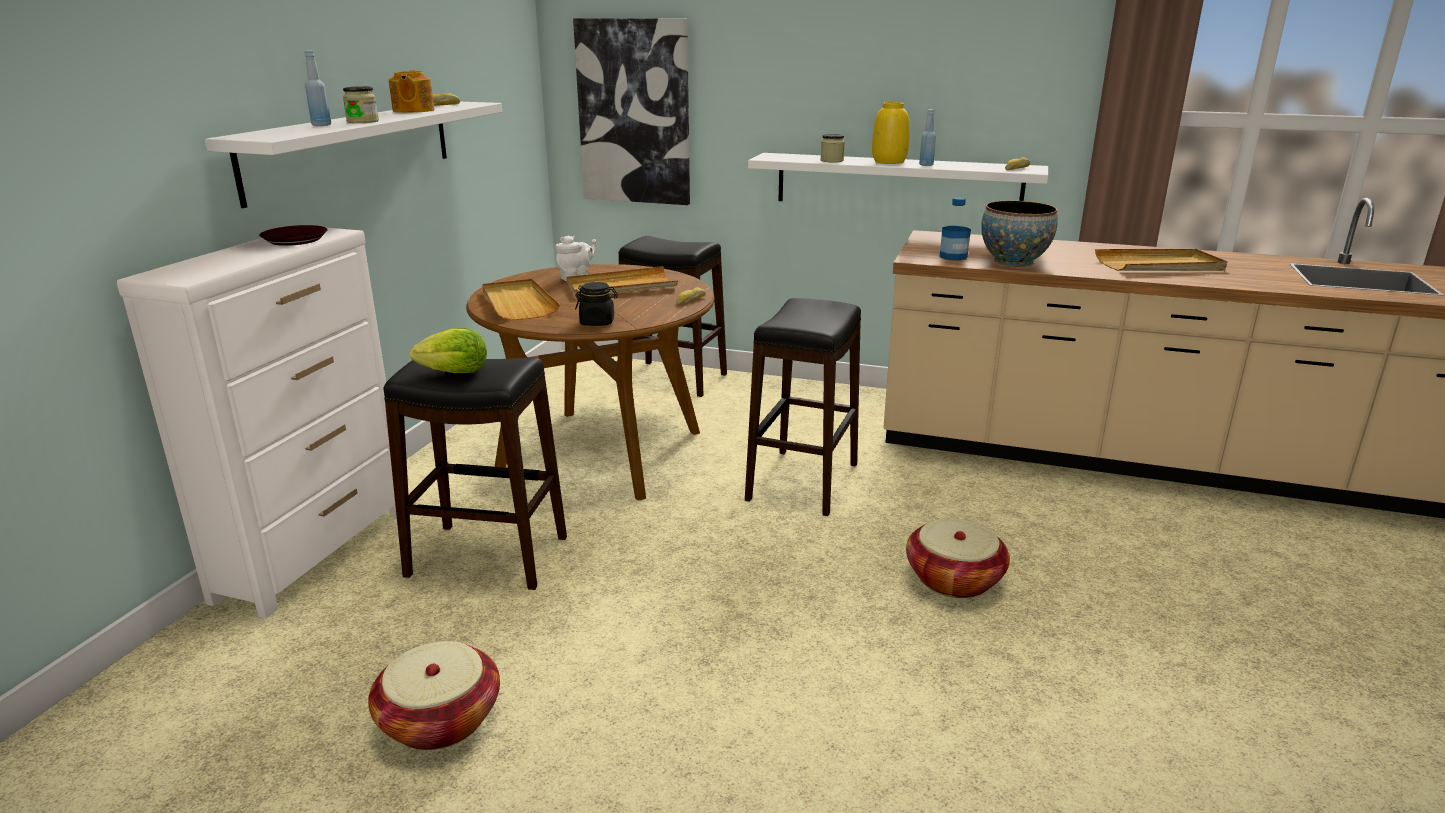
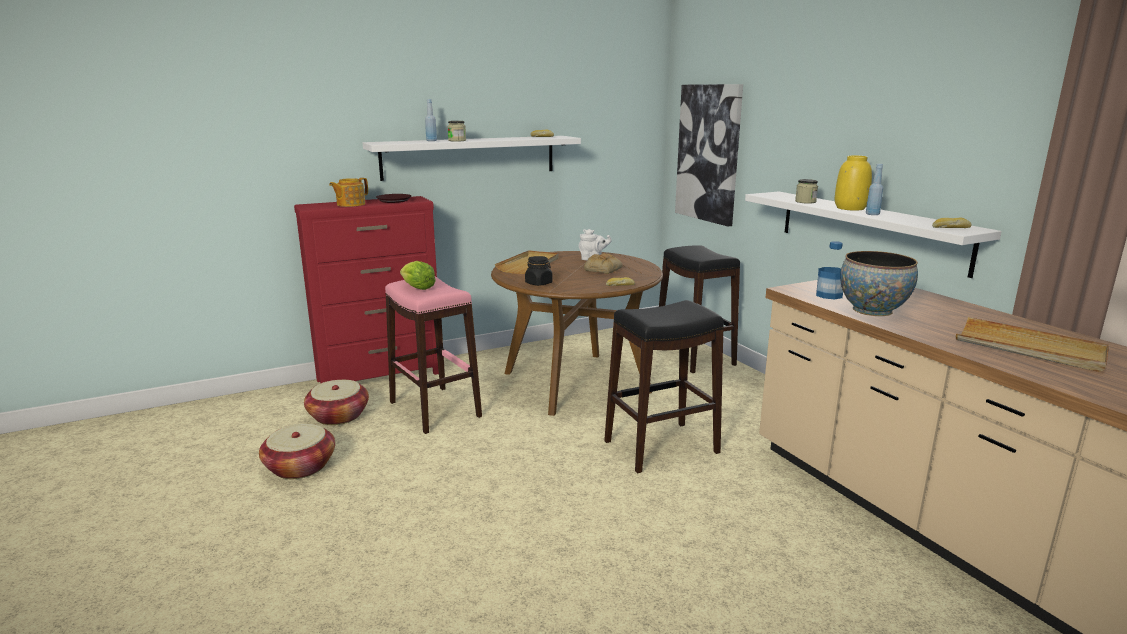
camera: 45 degrees right, 5 degrees down
(316, 551) = (381, 376): white dresser -> red dresser
(412, 110) = (511, 138): teapot -> teapot (350, 204)
(487, 556) = (434, 409): black stool -> pink stool
(621, 287) = (602, 269): beige tray -> bread
(953, 579) = (645, 551): basket -> basket (338, 416)

